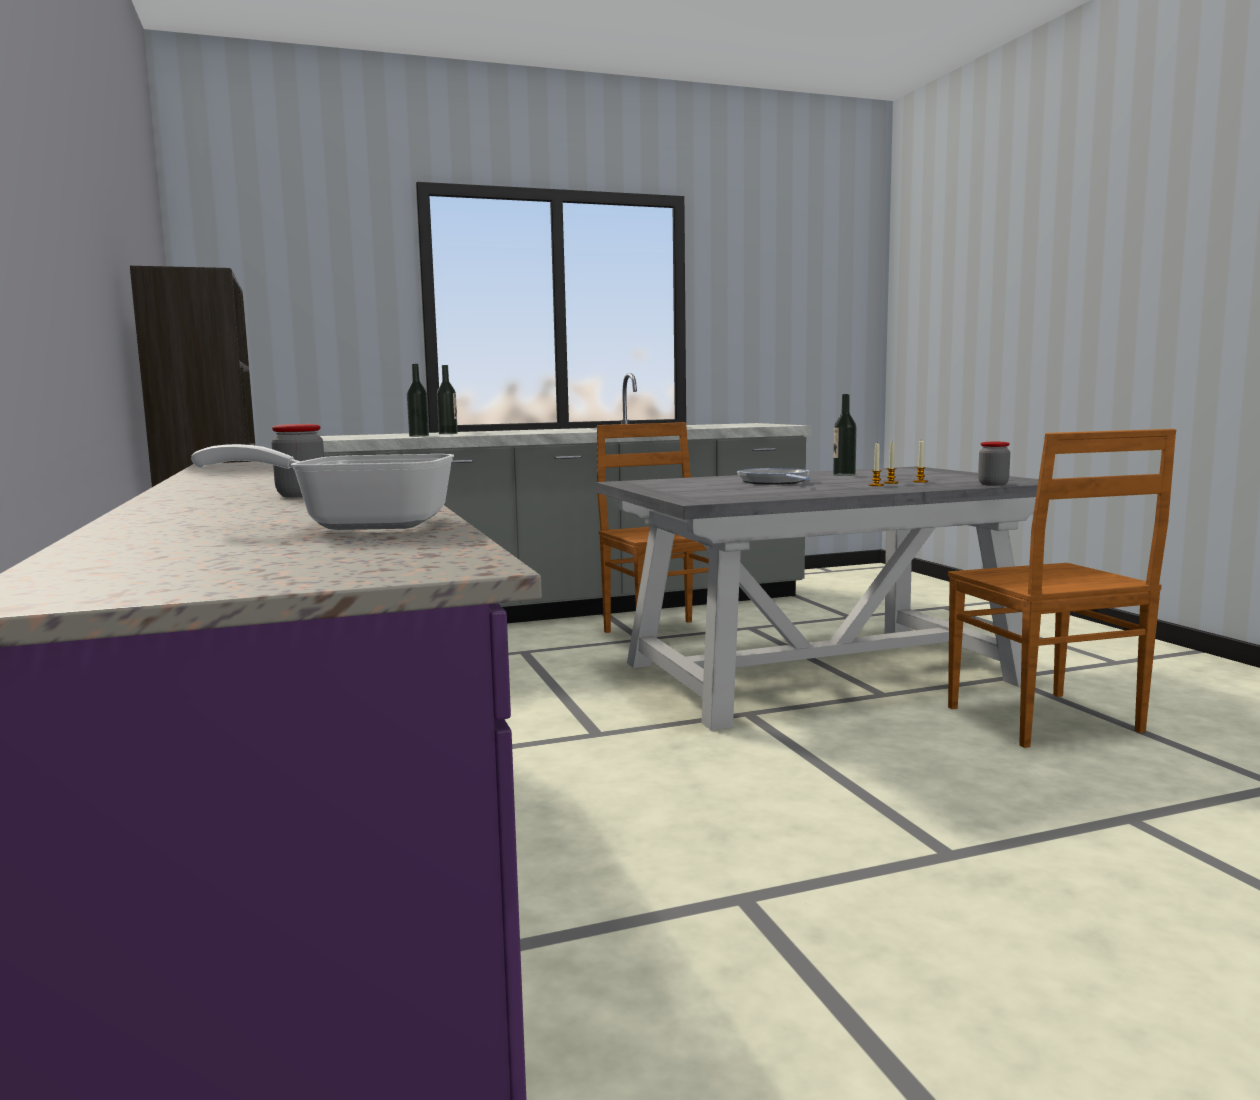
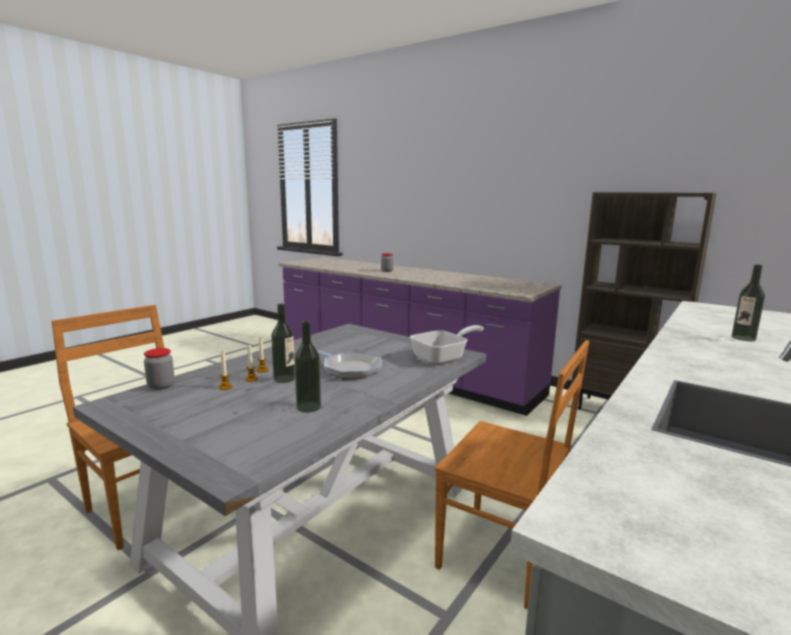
camera: 145 degrees right, 5 degrees up
(358, 524) = (332, 266): frying pan -> frying pan (444, 357)
(419, 436) = (698, 324): bottle -> bottle (284, 379)

